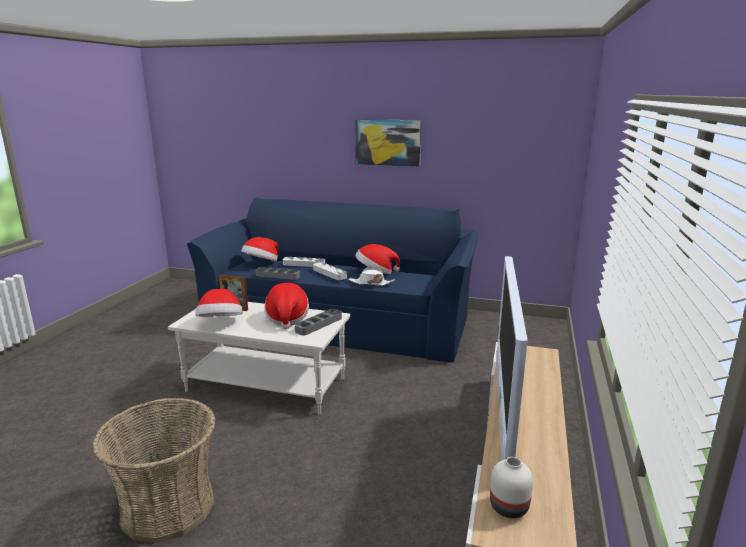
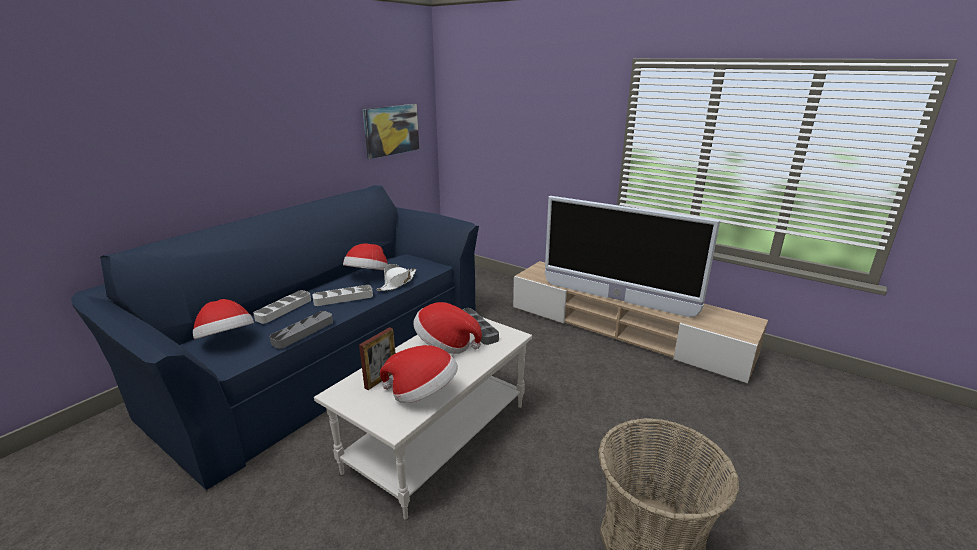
camera: 70 degrees left, 5 degrees up
(388, 142) = (274, 125): picture -> picture (391, 130)
(508, 508) = (723, 325): white vase -> none

